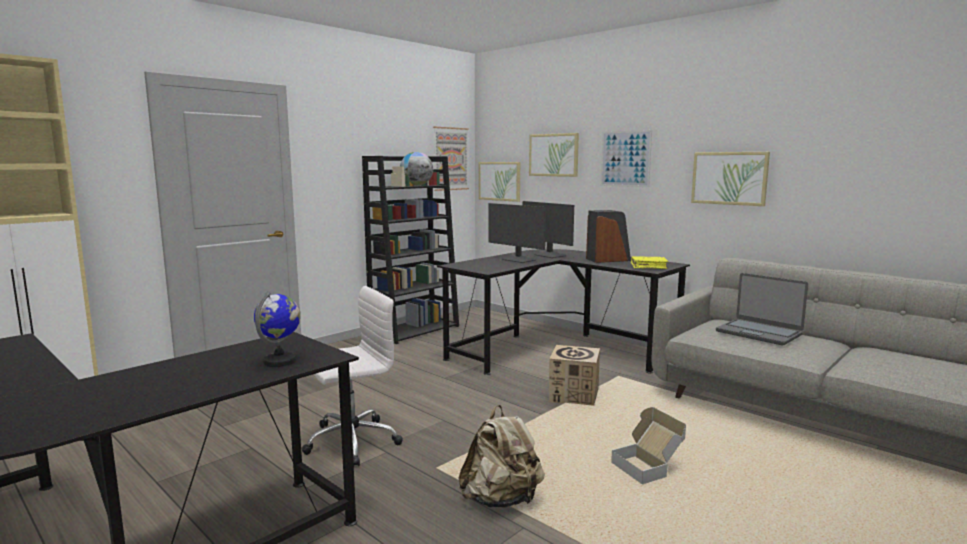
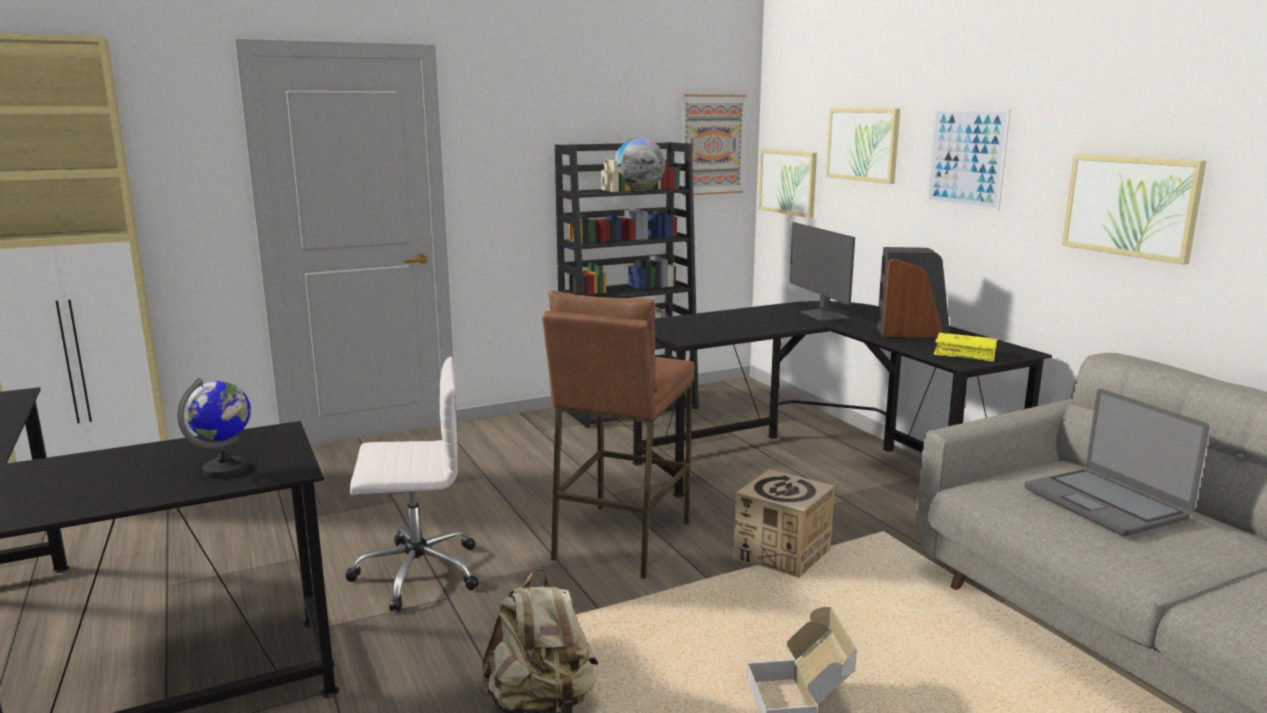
camera: 20 degrees right, 5 degrees up
(472, 402) = (620, 540): none -> brown stool
(518, 260) = (761, 321): monitor -> none

